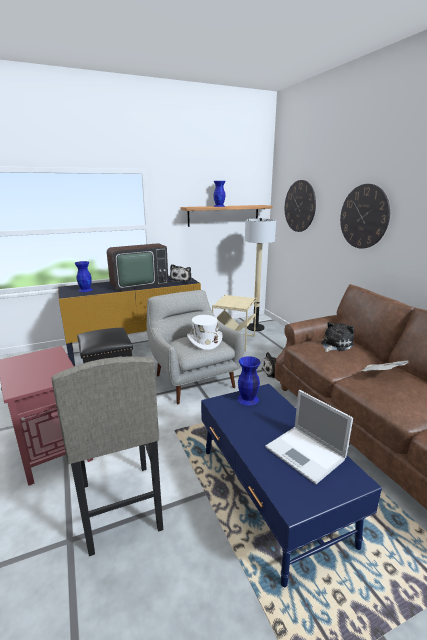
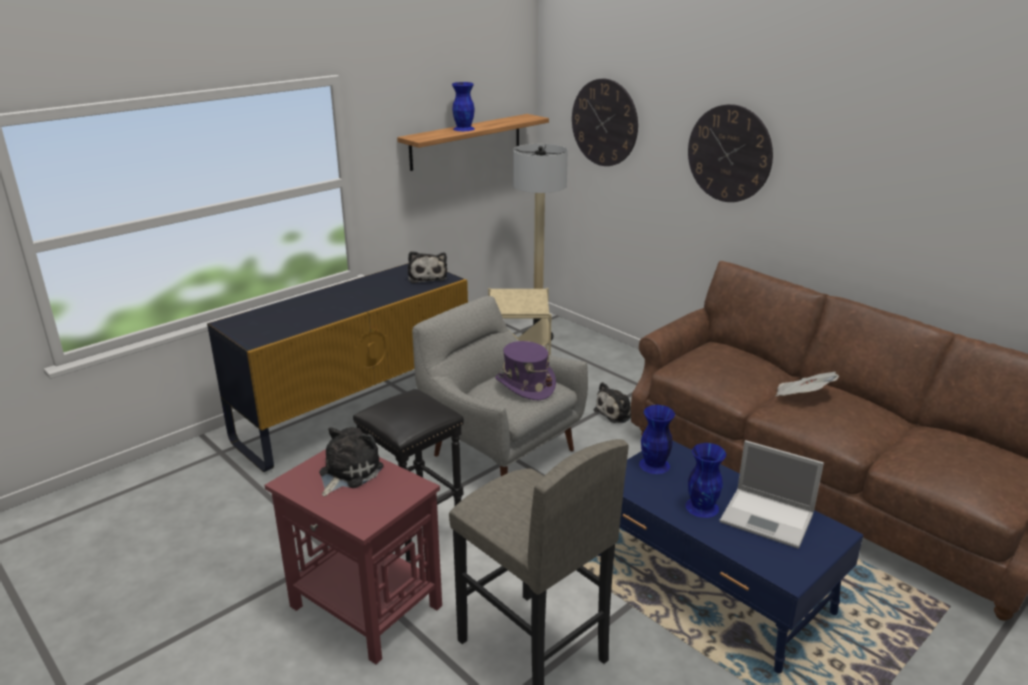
camera: 20 degrees left, 5 degrees up
(85, 290) = (274, 324): blue vase -> blue vase (702, 506)
(138, 284) = (357, 296): television -> none
(204, 341) = (525, 385): white hat -> purple hat
(335, 345) = (724, 360): plush toy -> plush toy (348, 472)

